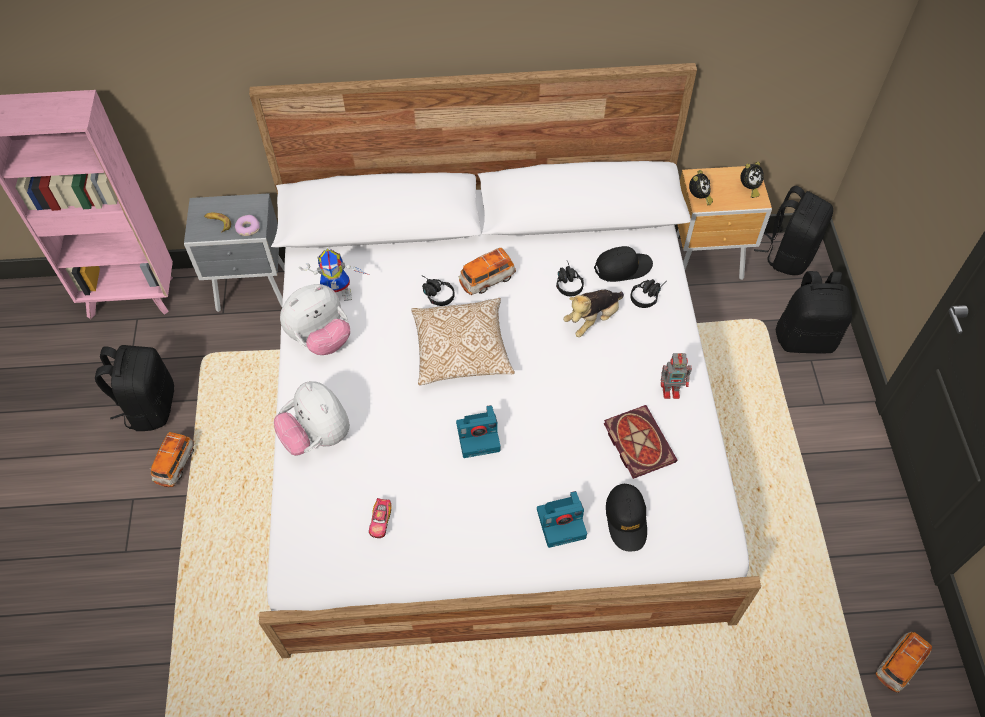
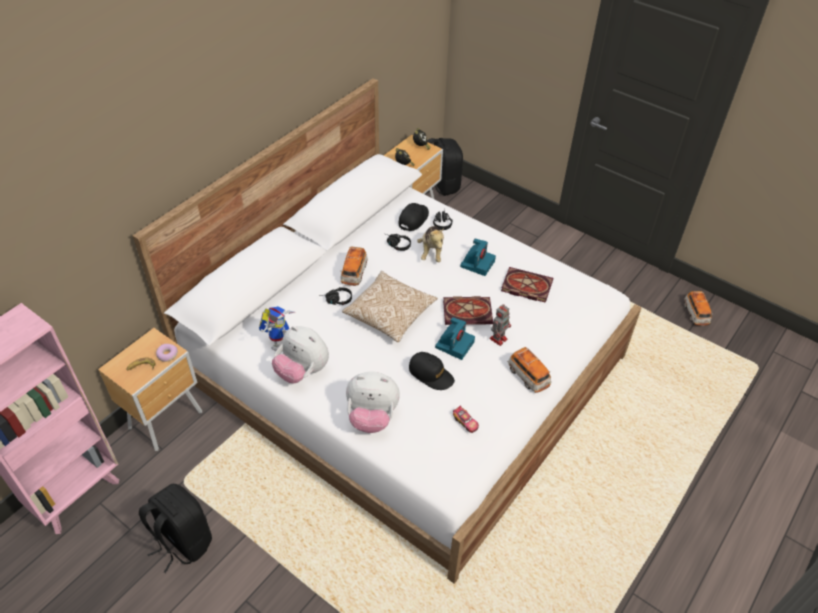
camera: 50 degrees left, 10 degrees down
(175, 464) = (248, 555): toy car -> toy car (528, 377)
(254, 291) = (167, 420): grey nightstand -> brown nightstand
(321, 338) = (302, 371): plush toy -> plush toy turned 120 degrees clockwise
(539, 416) = (468, 312): none -> book
(562, 522) = (543, 346): camera -> camera (477, 263)
(626, 519) = (567, 321): black cap -> black cap (431, 374)
(672, 390) = (509, 253): toy robot -> toy robot (498, 338)
(805, 338) = (495, 215): black backpack -> none

